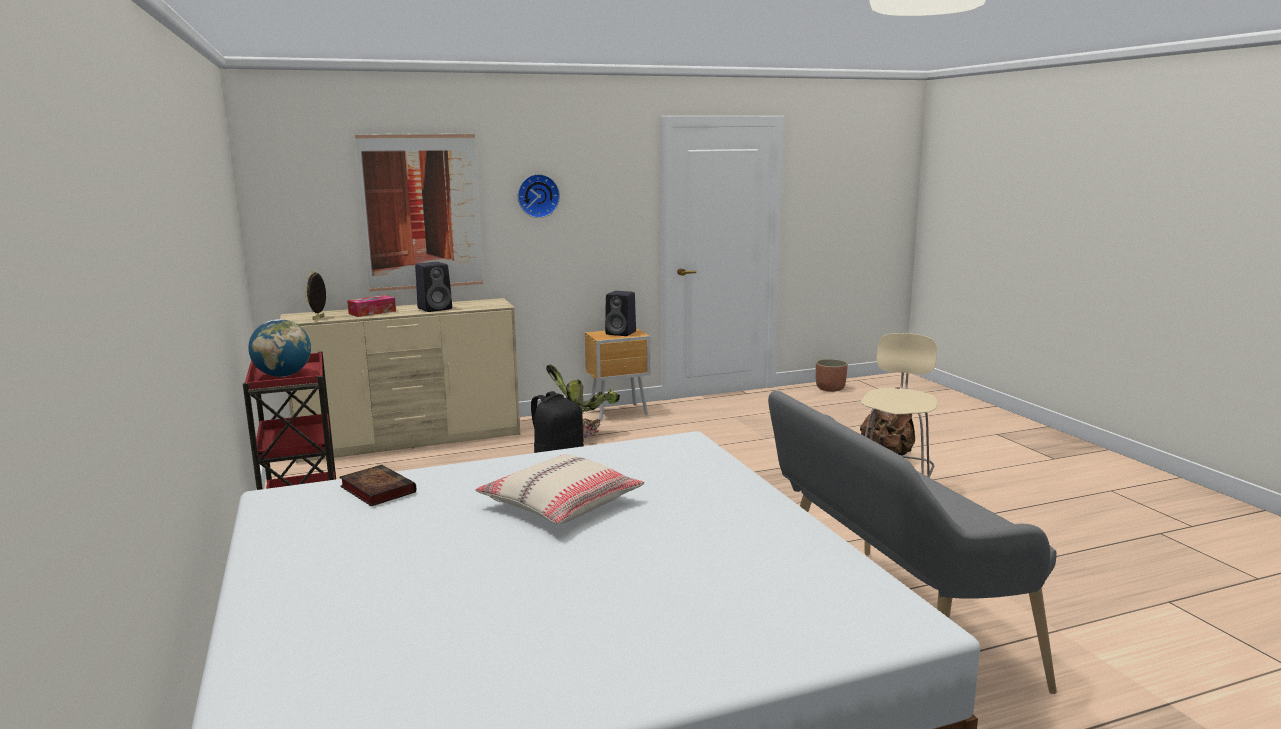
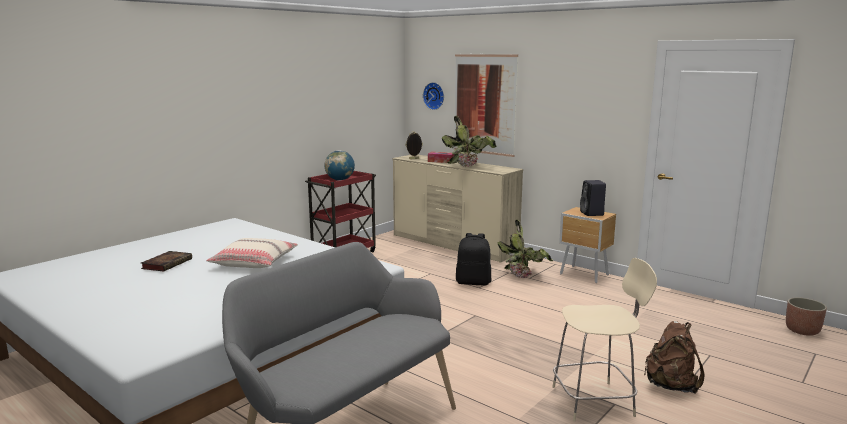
camera: 60 degrees right, 0 degrees up
(376, 489) = (249, 232): book -> book (167, 263)
(435, 308) = (469, 166): black speaker -> potted plant
(538, 195) = (554, 100): wall clock -> wall clock (434, 96)

